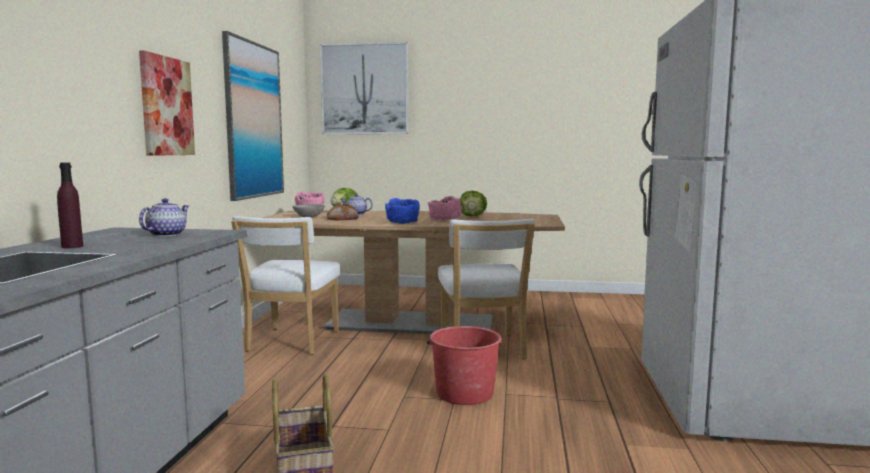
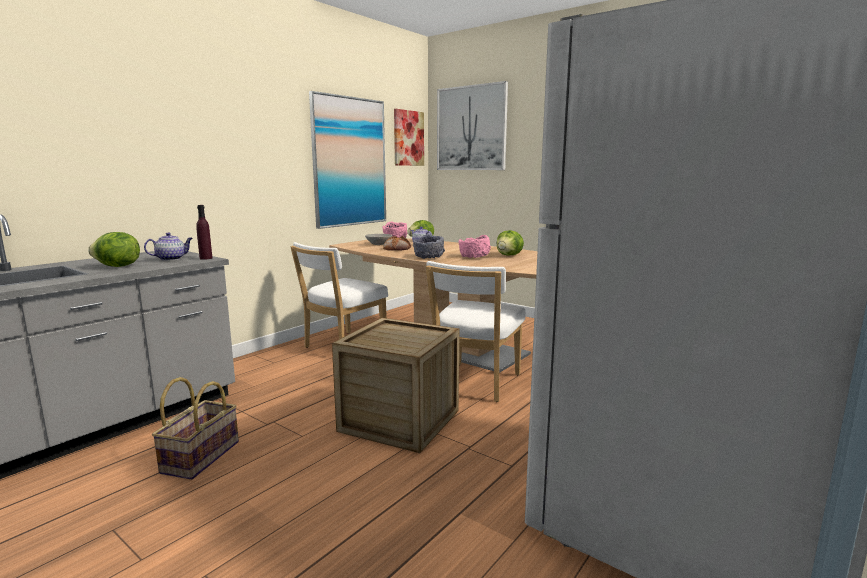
camera: 30 degrees right, 5 degrees up
(72, 246) = (94, 264): purple bottle -> purple bottle (206, 258)
(126, 246) = (117, 267): none -> lettuce
(166, 106) = (239, 157): picture -> picture (408, 138)
(402, 222) = (428, 257): blue bowl -> grey bowl
(464, 393) = (399, 421): red bucket -> crate

